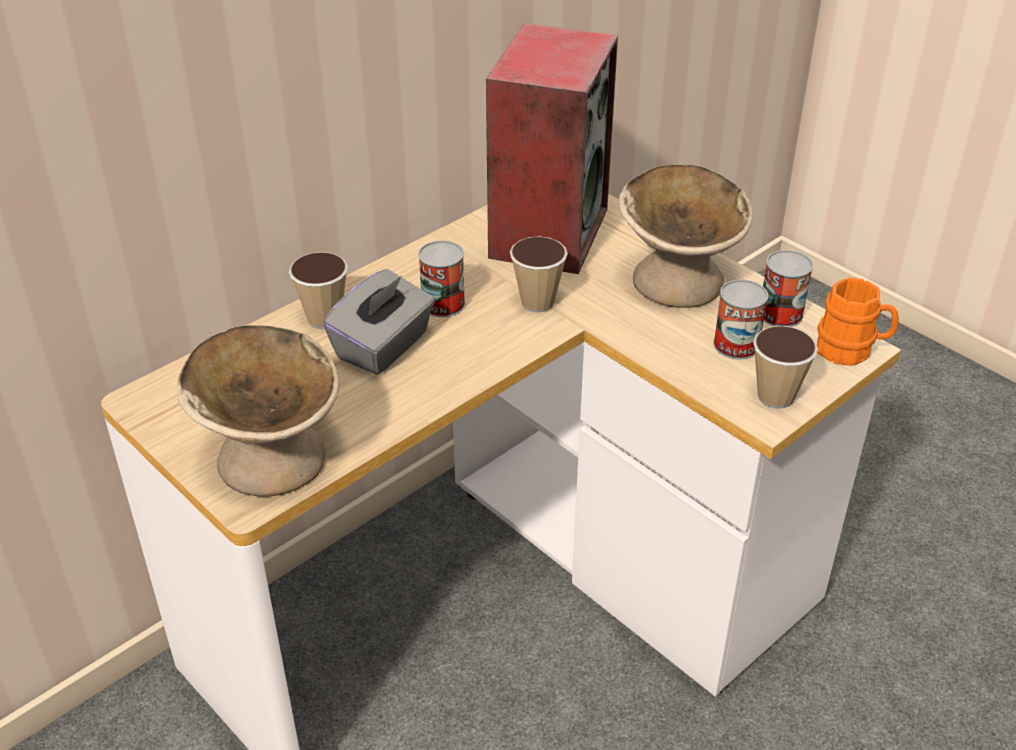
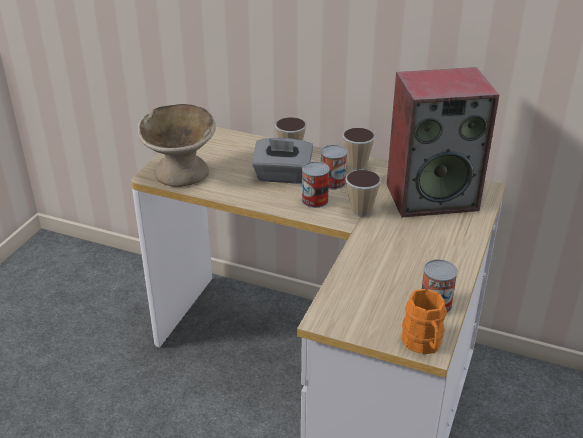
camera: 65 degrees right, 5 degrees down
(678, 281) = (430, 255): beige bowl -> none
(736, 345) = (385, 292): can -> can (315, 200)
(775, 396) = (346, 319): cup -> cup (357, 165)

